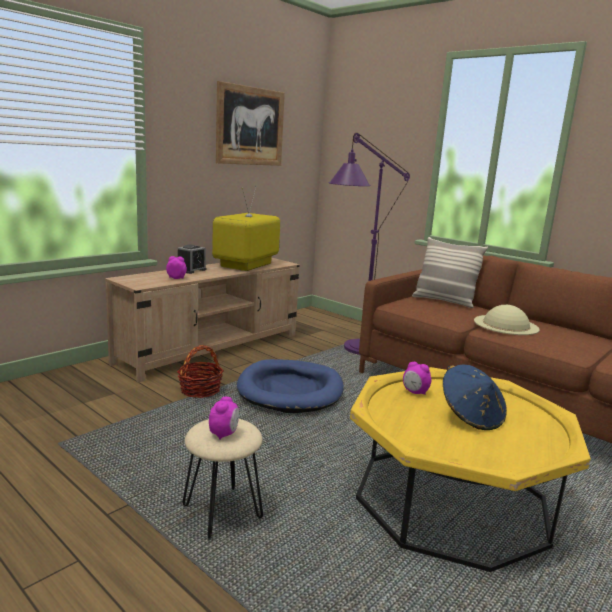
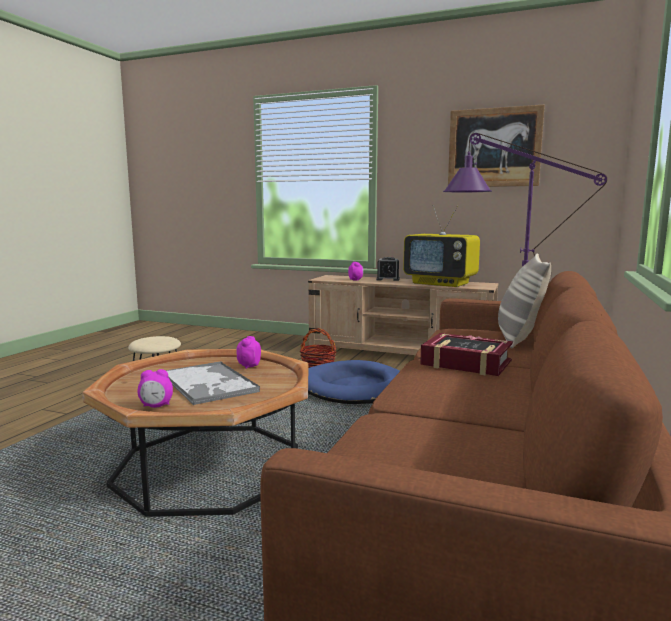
camera: 70 degrees right, 5 degrees down
(224, 434) = (149, 340): alarm clock -> alarm clock (156, 406)
(246, 265) = (441, 283): television -> television turned 150 degrees counterclockwise
(451, 500) = (209, 466): yellow coffee table -> brown coffee table
(471, 417) = (209, 384): blue hat -> tray
(506, 325) = (466, 363): beige hat -> book

